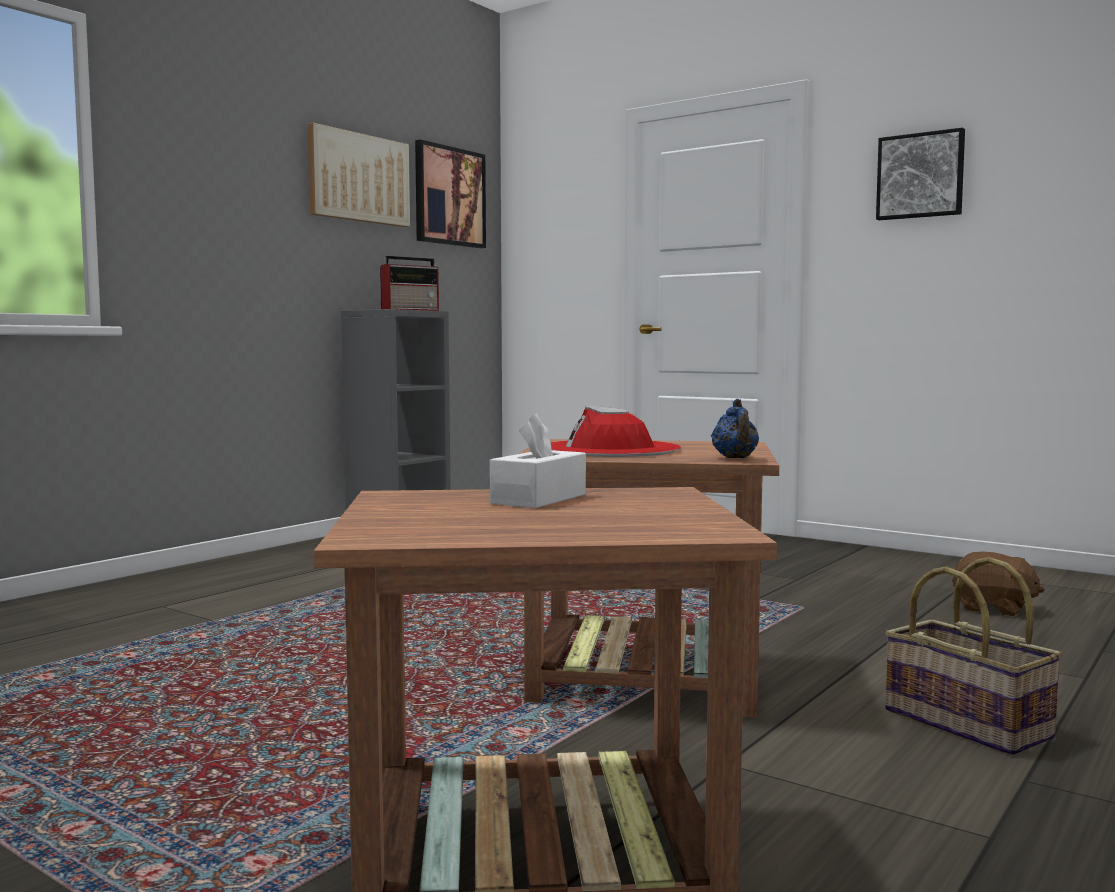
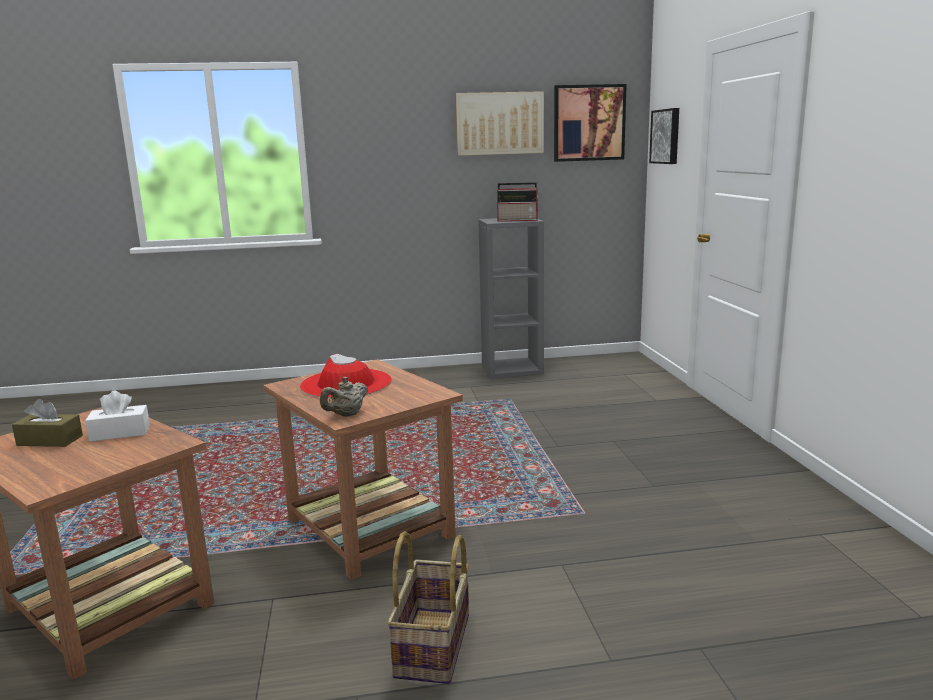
camera: 45 degrees right, 10 degrees up
(463, 517) = (50, 440): none -> brown tissue box
(735, 459) = (346, 415): blue teapot -> beige teapot
(920, 176) = (878, 117): picture -> picture (666, 136)
(993, 609) = (728, 572): brown plush toy -> none

